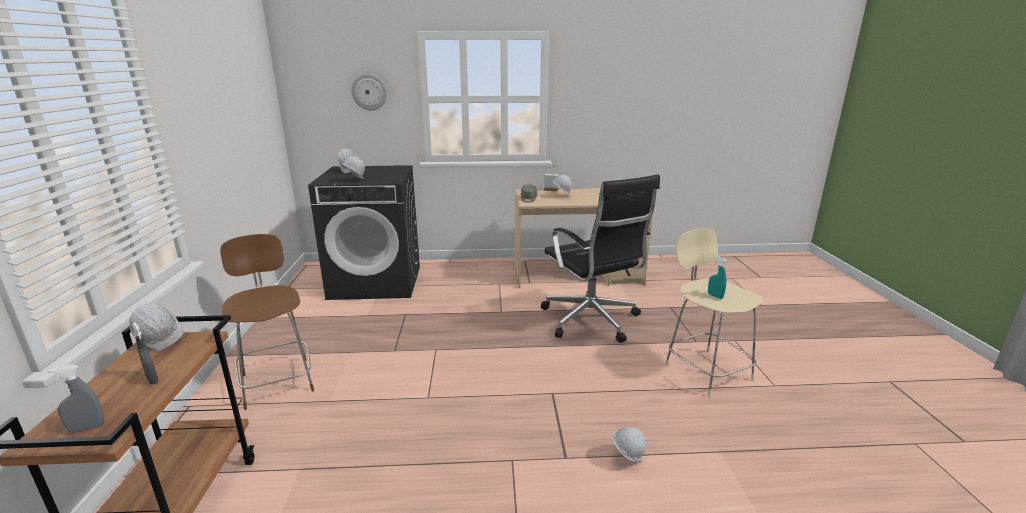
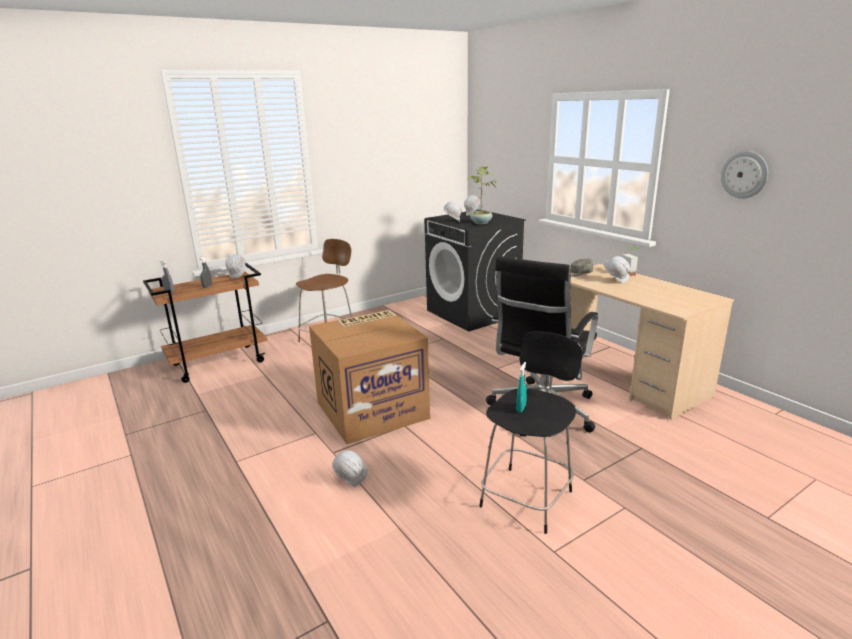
camera: 60 degrees right, 0 degrees up
(369, 92) = (516, 149): wall clock -> wall clock (744, 174)
(388, 176) = (481, 223): none -> potted plant
(501, 402) = (373, 409): none -> cardboard box
(705, 371) = (528, 496): beige stool -> black stool

